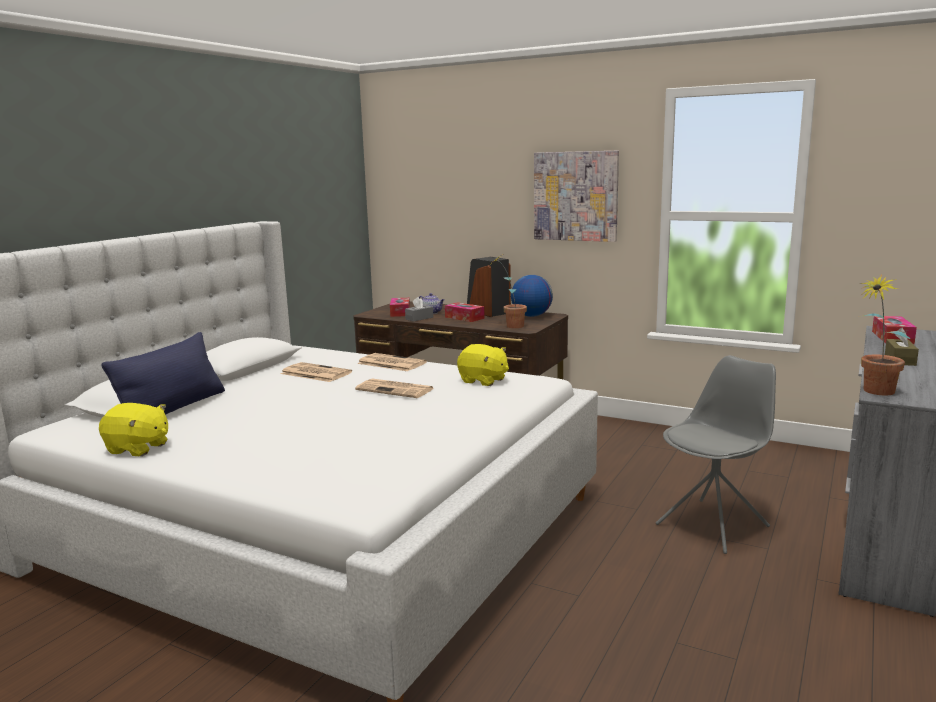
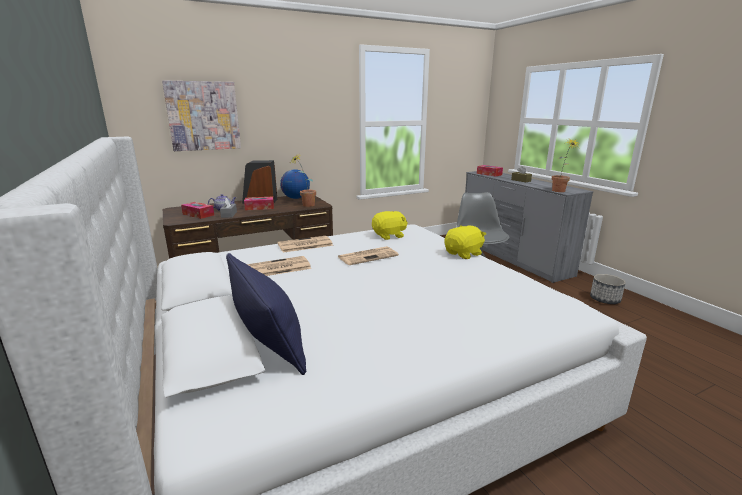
camera: 55 degrees left, 5 degrees up
(138, 448) = (365, 377): yellow plush toy -> yellow plush toy (464, 254)
(575, 196) = (307, 113): picture -> picture (203, 116)
(873, 669) = (605, 299): none -> planter

